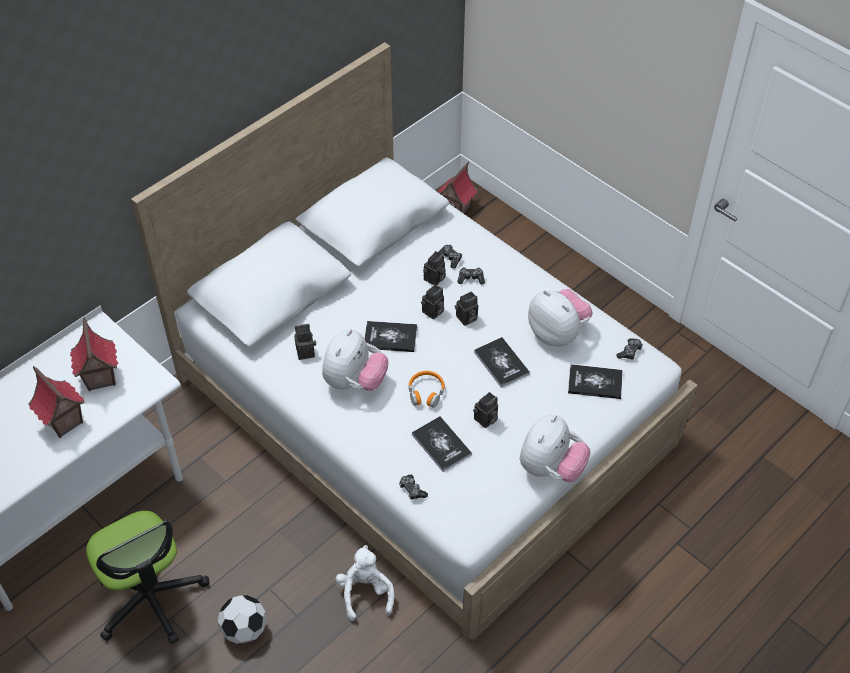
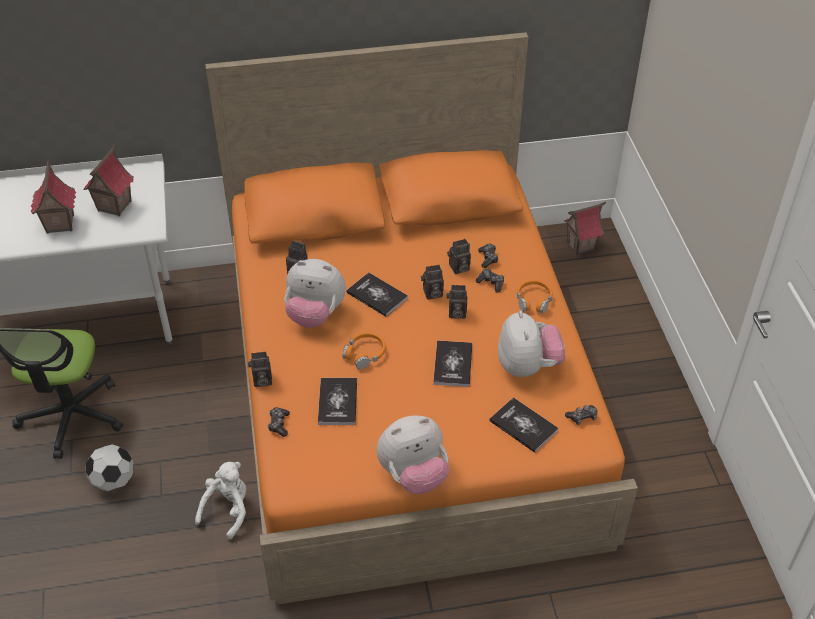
camera: 35 degrees right, 5 degrees down
(354, 381) = (315, 314): plush toy -> plush toy turned 45 degrees clockwise
(425, 408) = (408, 392): white bed -> orange bed
(485, 420) = (394, 403): camera -> camera (261, 381)
(515, 276) = (533, 300): none -> orange headphones

